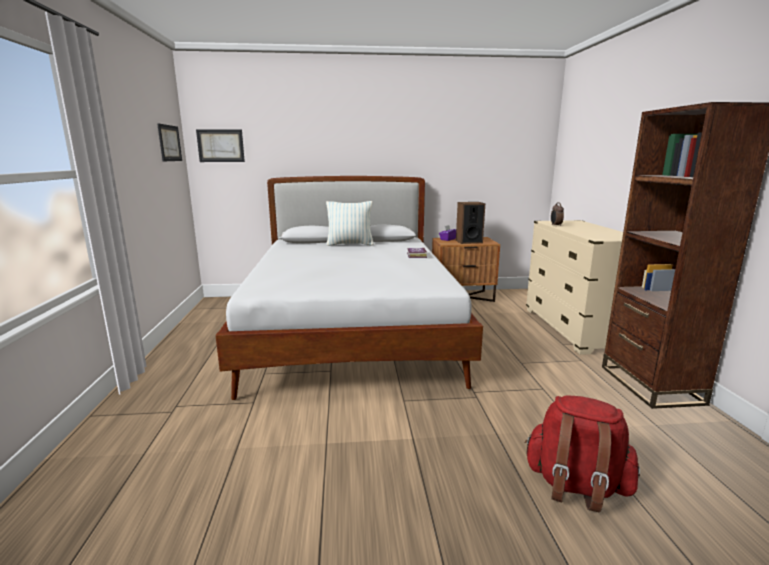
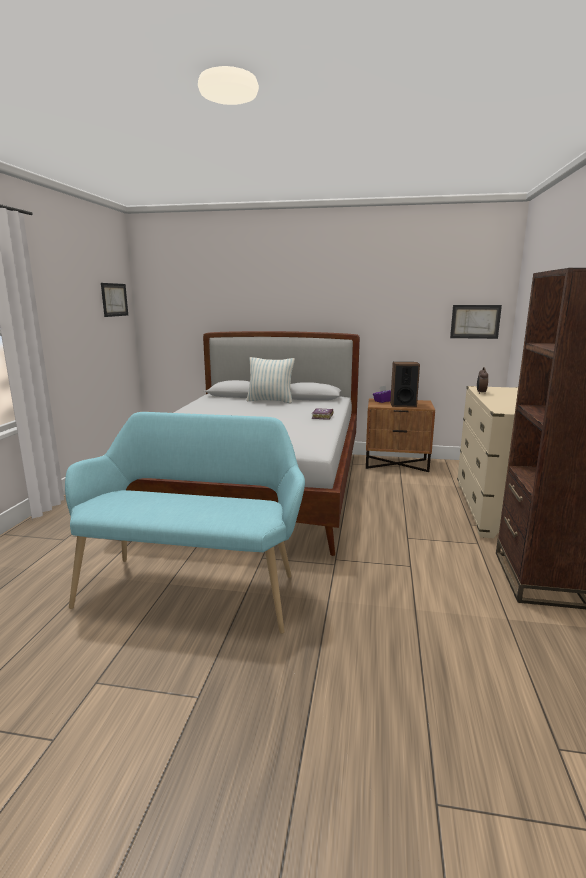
camera: 15 degrees right, 0 degrees up
(220, 146) = (164, 301): picture -> picture (475, 321)
(355, 442) = (194, 587): none -> turquoise bench
(575, 486) = (369, 659): red backpack -> none

